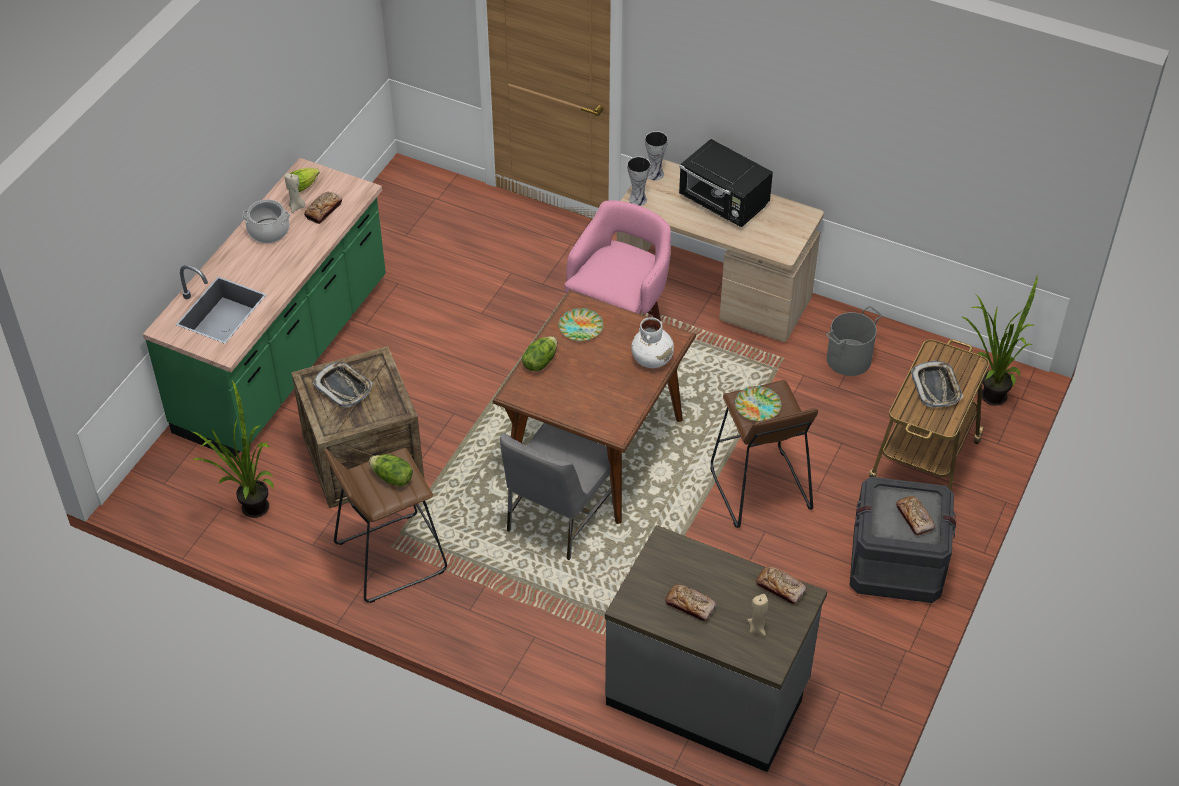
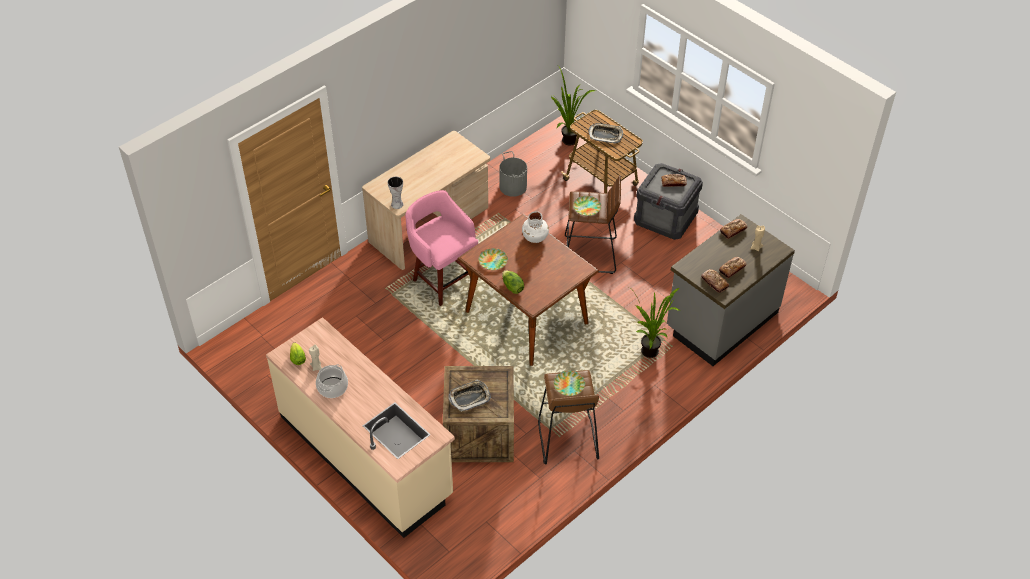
camera: 70 degrees left, 0 degrees up
(249, 511) = (496, 506): potted plant -> potted plant (650, 355)
(285, 357) = (366, 456): green counter -> beige counter
(323, 210) = (329, 353): bread -> bread (714, 283)
(392, 478) = (569, 385): lettuce -> plate
(558, 517) = (571, 349): grey chair -> none
(655, 174) = (379, 190): vase -> none
(724, 203) = (423, 168): black microwave -> none

